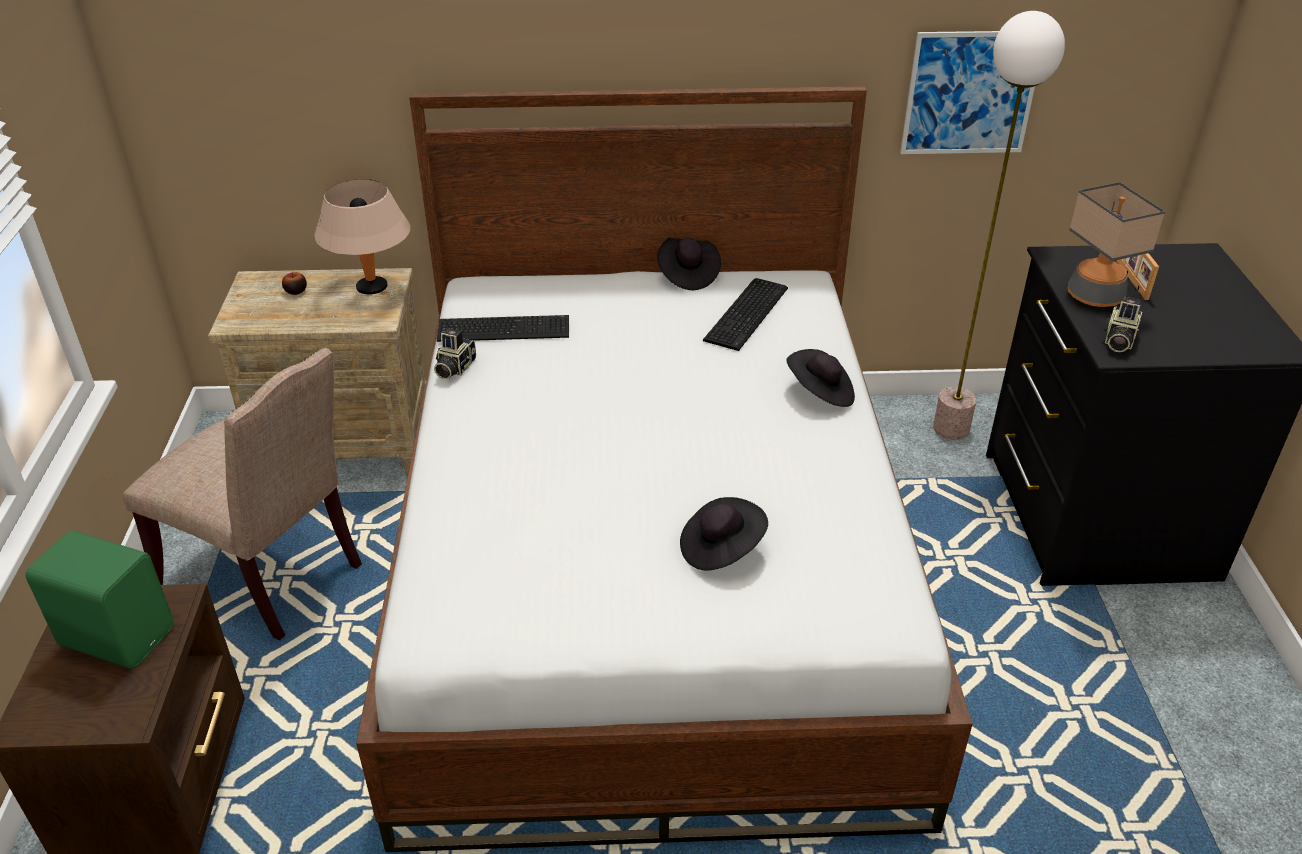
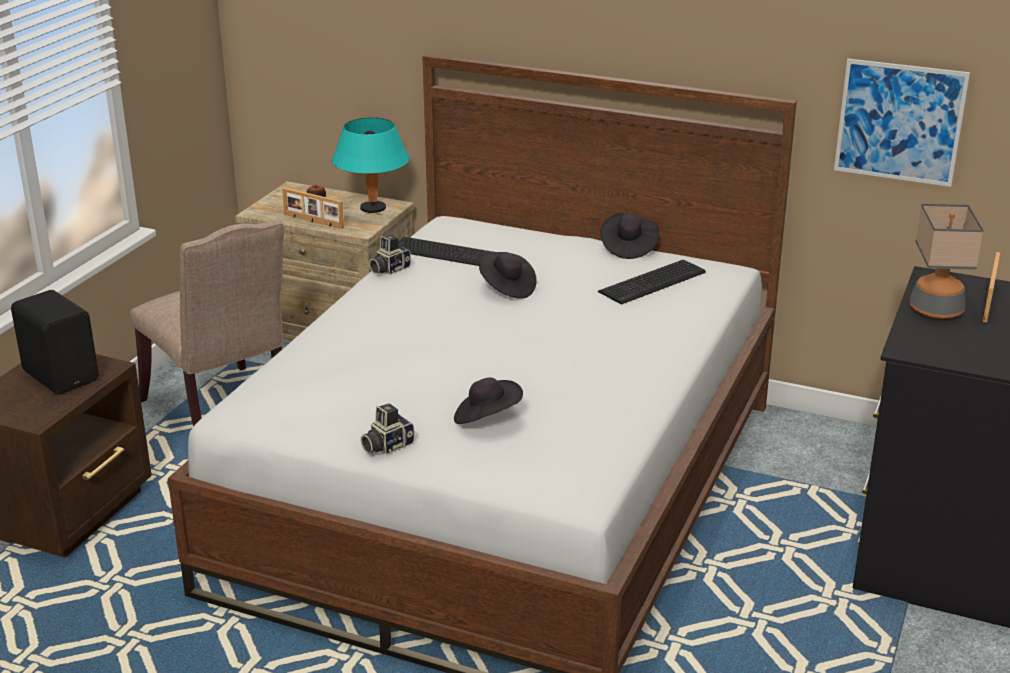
camera: 25 degrees right, 10 degrees down
(118, 634) = (62, 375): green speaker -> black speaker
(313, 322) = (313, 221): none -> picture frame
(372, 287) = (373, 209): beige table lamp -> turquoise table lamp
(820, 393) = (663, 345): black hat -> black hat (507, 288)
(952, 428) = (869, 455): floor lamp -> none
(1117, 340) = (920, 342): camera -> camera (386, 445)

